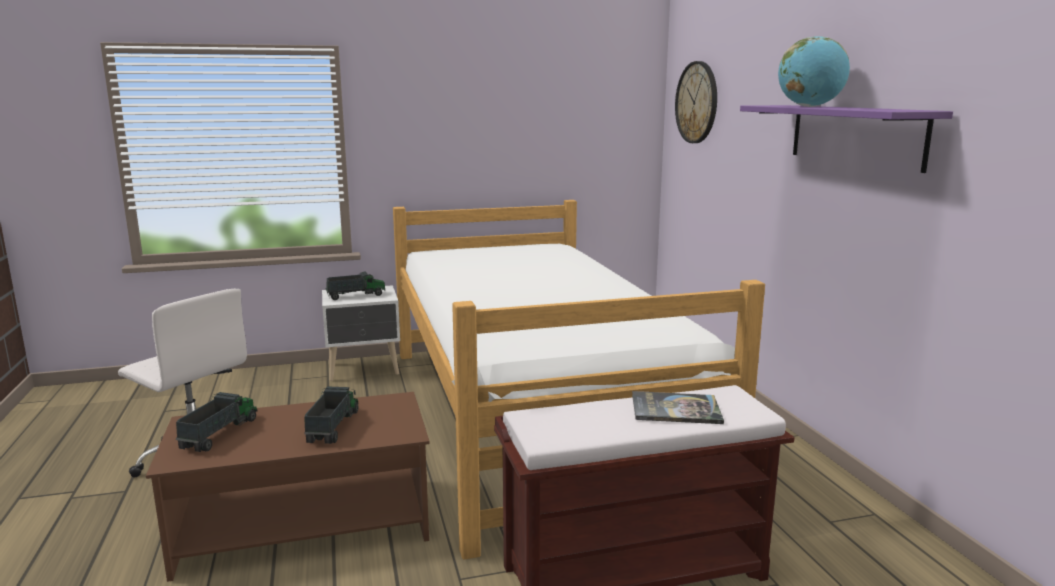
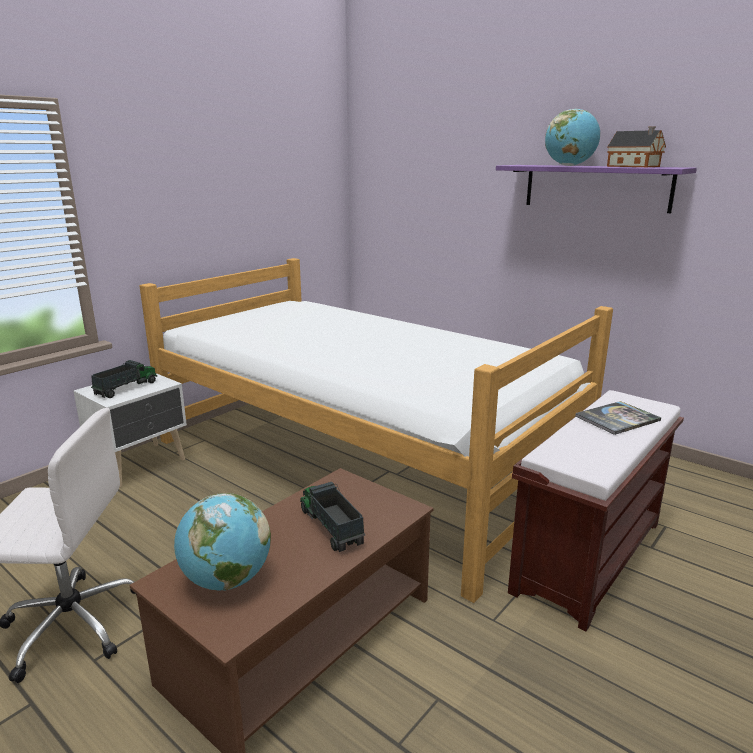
camera: 35 degrees left, 5 degrees up
(220, 433) = (226, 580): toy truck -> globe
(697, 102) = (396, 163): wall clock -> none
(874, 108) = (634, 166): none -> toy house

